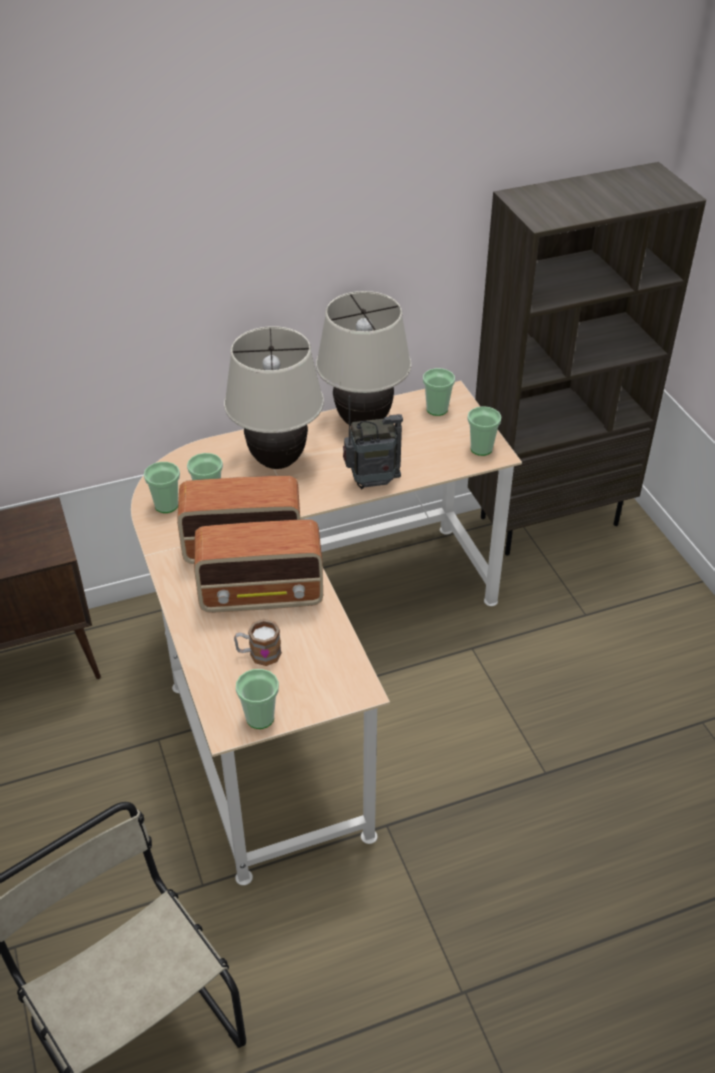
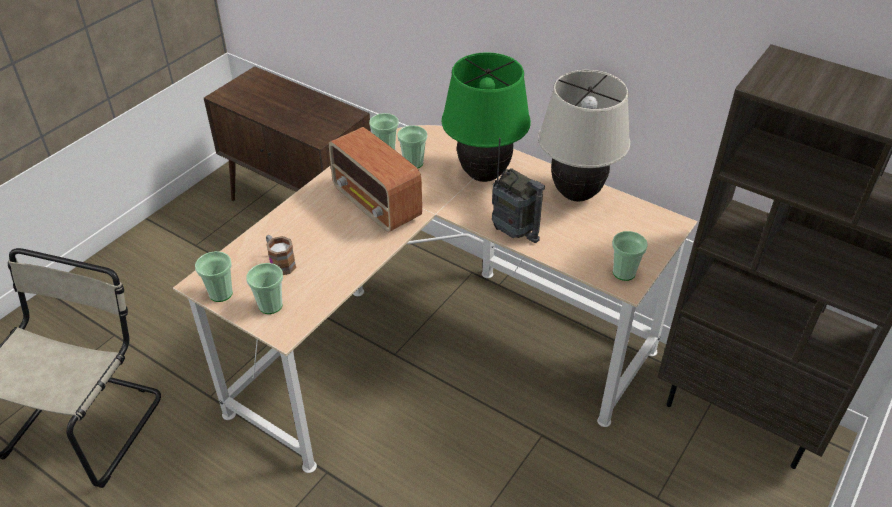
camera: 55 degrees right, 0 degrees up
(263, 595) = (339, 236): radio -> none
(278, 461) = (484, 175): beige table lamp -> green table lamp
(437, 409) = (642, 225): cup -> cup (270, 305)

